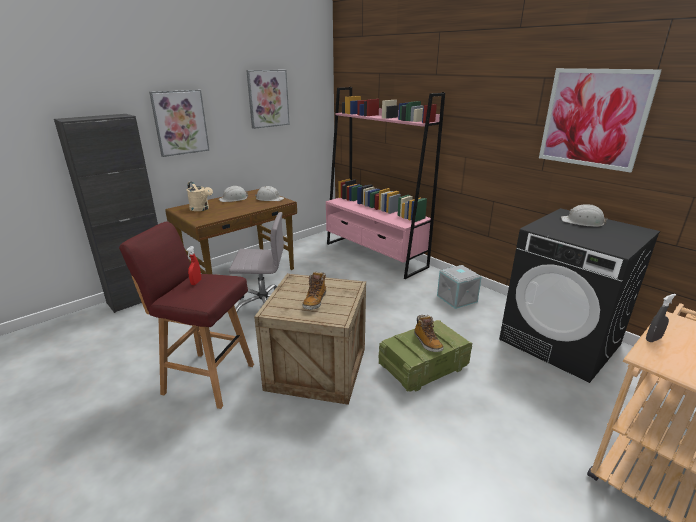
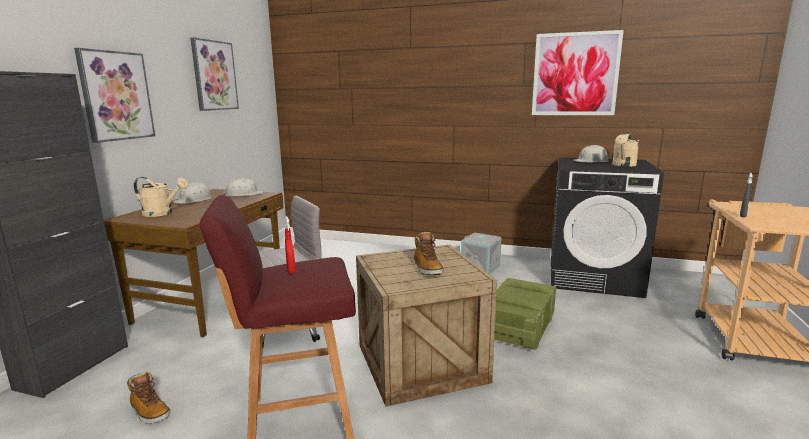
camera: 30 degrees left, 10 degrees down
(375, 255) = (361, 250): pink bookcase -> none
(427, 342) = (523, 296): boot -> boot (149, 412)
(606, 236) = (623, 165): none -> beige watering can

